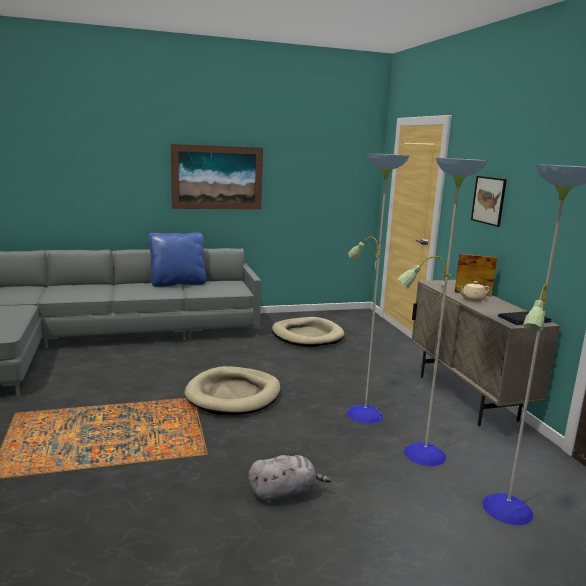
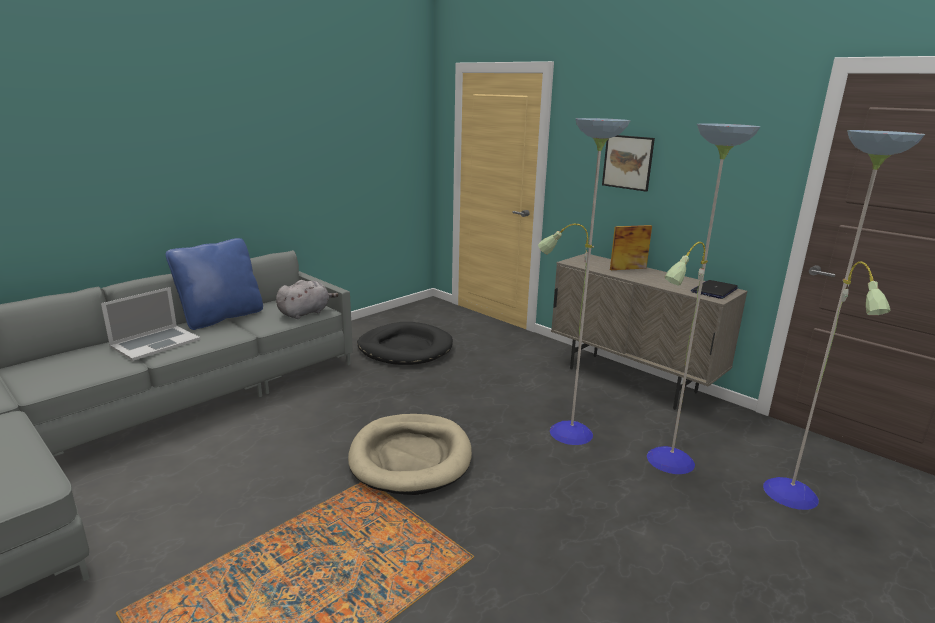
camera: 30 degrees left, 5 degrees up
(127, 288) = (155, 343): none -> laptop
(217, 177) = (243, 154): picture -> none
(285, 494) = (610, 570): grey plush toy -> grey plush toy (306, 313)
(307, 335) = (405, 348): beige dog bed -> black dog bed
(472, 299) = (639, 276): beige teapot -> none

